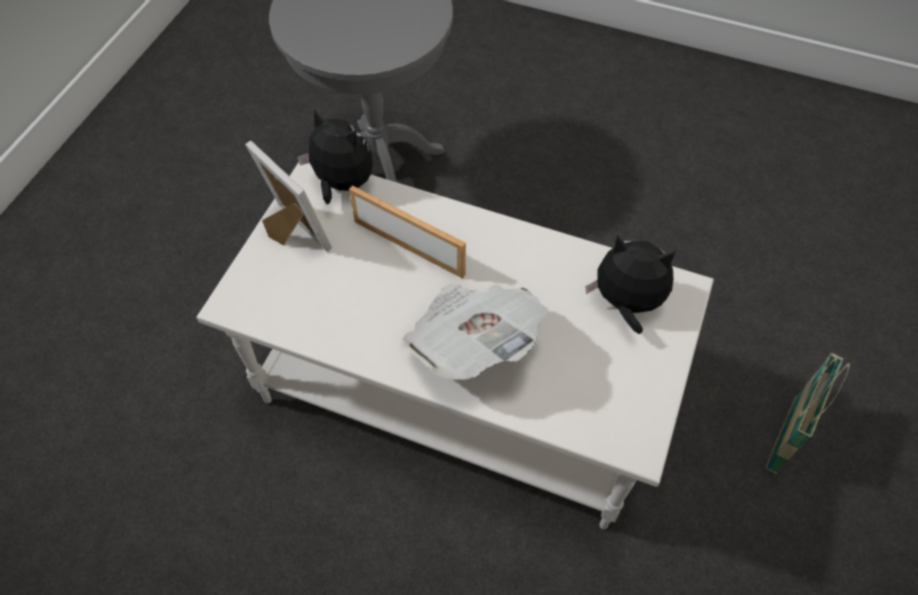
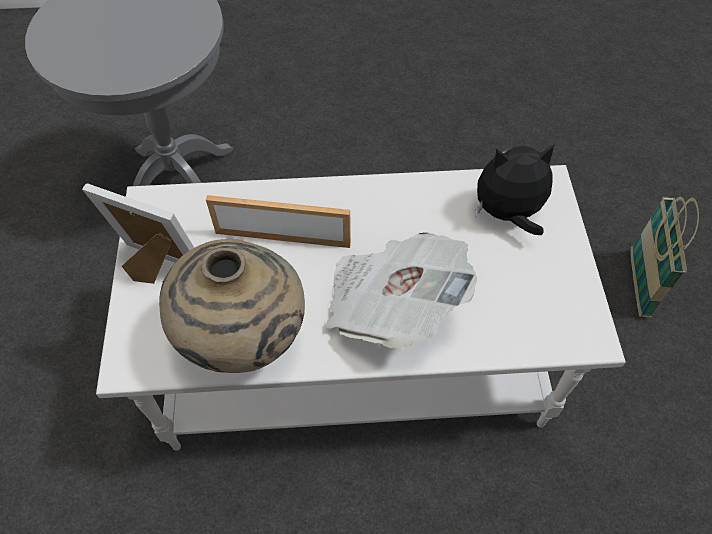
camera: 25 degrees left, 0 degrees up
(330, 321) = (243, 339): none -> beige vase
(341, 184) = (182, 202): plush toy -> none

